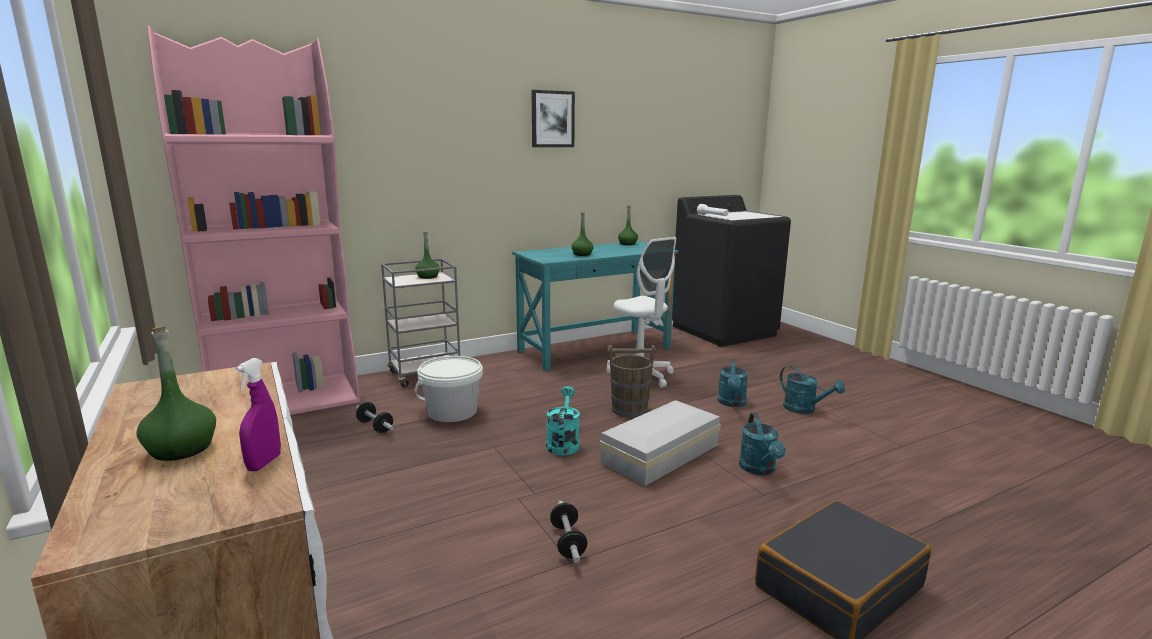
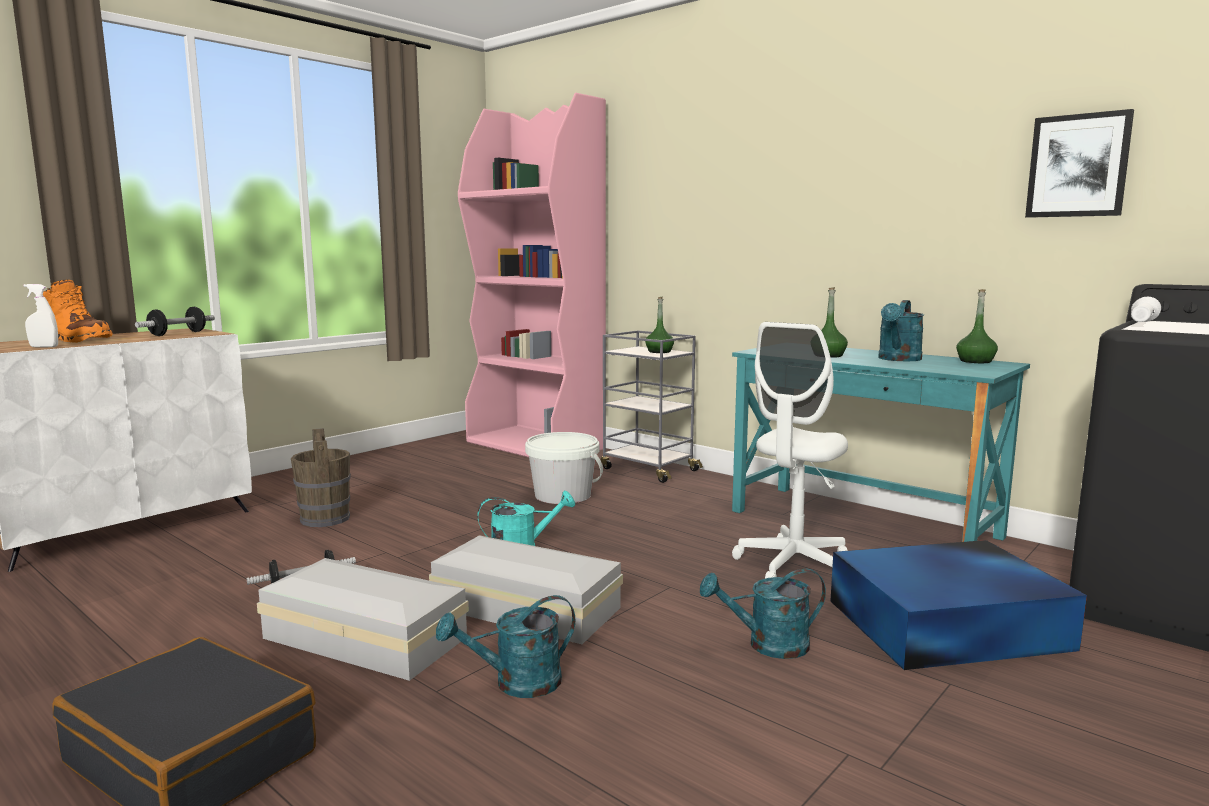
camera: 70 degrees right, 5 degrees down
(181, 449) = (78, 340): green bottle -> orange boot
(264, 463) = (44, 347): purple spray bottle -> white spray bottle
(375, 426) = (506, 478): dumbbell -> dumbbell (178, 334)
(552, 119) = (864, 146): picture -> picture (1078, 166)
(629, 409) = (656, 573): brown bucket -> brown bucket (325, 518)
(681, 516) = (364, 636): none -> white storage box
(722, 366) = (950, 624): none -> blue storage box
(804, 409) = (824, 725): turquoise watering can -> turquoise watering can (898, 359)

